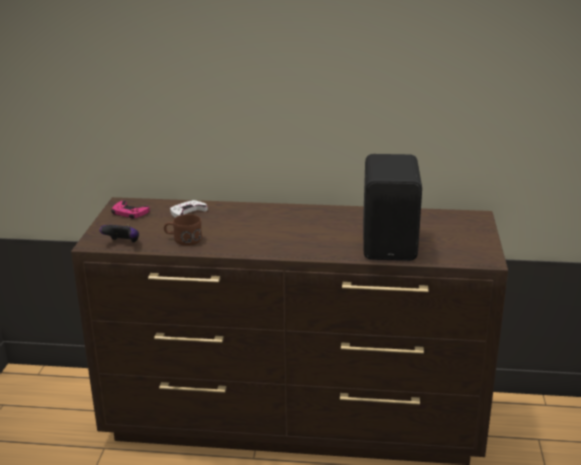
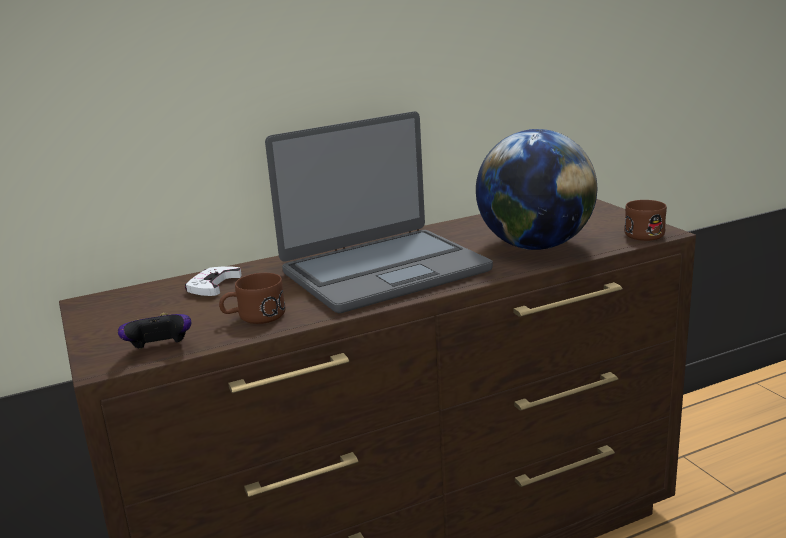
camera: 30 degrees left, 5 degrees down
(129, 213) = (118, 310): pink game controller -> none
(282, 232) = (383, 271): none -> laptop
(391, 244) = (535, 246): black speaker -> globe
(477, 258) = (648, 233): none -> brown mug

